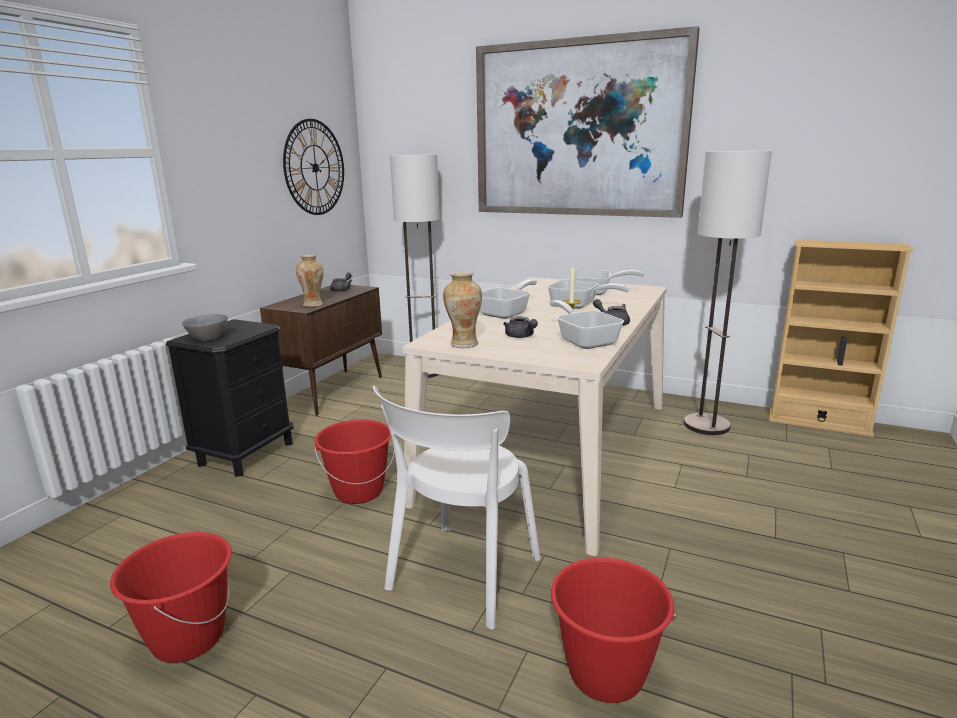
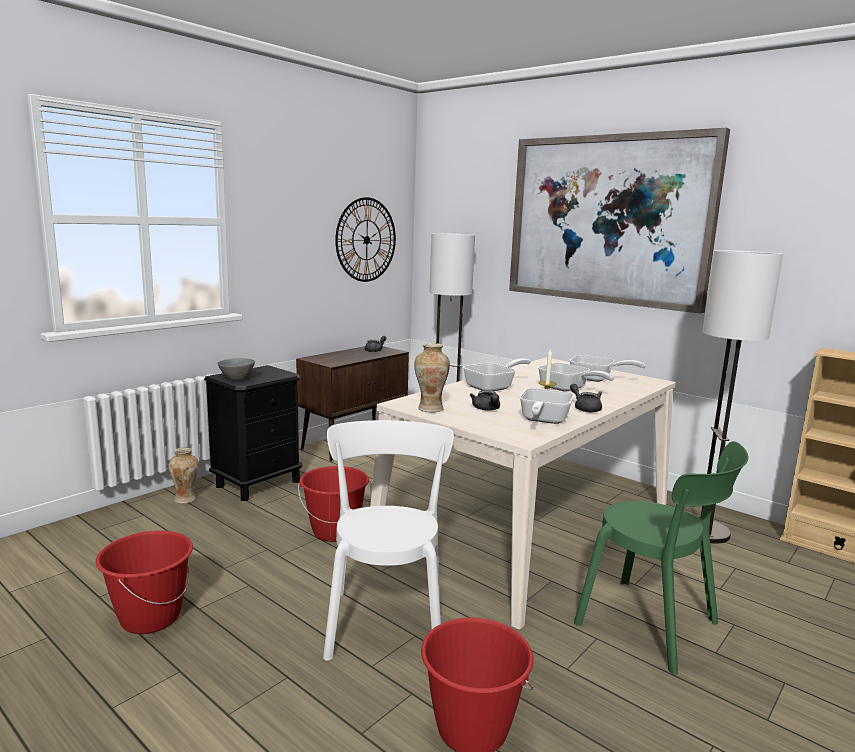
camera: 15 degrees right, 5 degrees down
(313, 304) = (341, 361): vase -> vase (186, 499)
(461, 577) = (386, 620): white chair -> white chair turned 135 degrees clockwise
(584, 340) = (542, 420): frying pan -> frying pan turned 150 degrees counterclockwise
(711, 524) = (653, 626): none -> green chair

